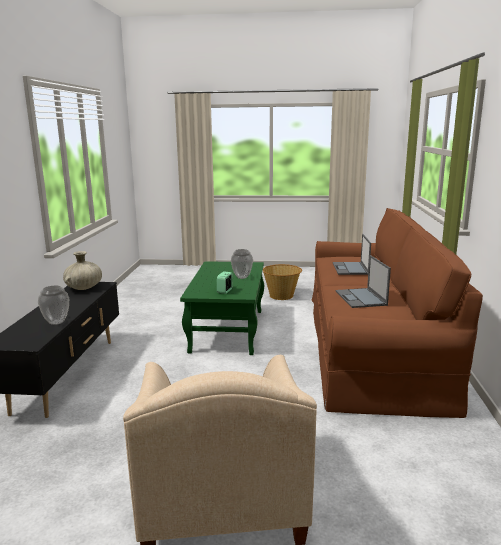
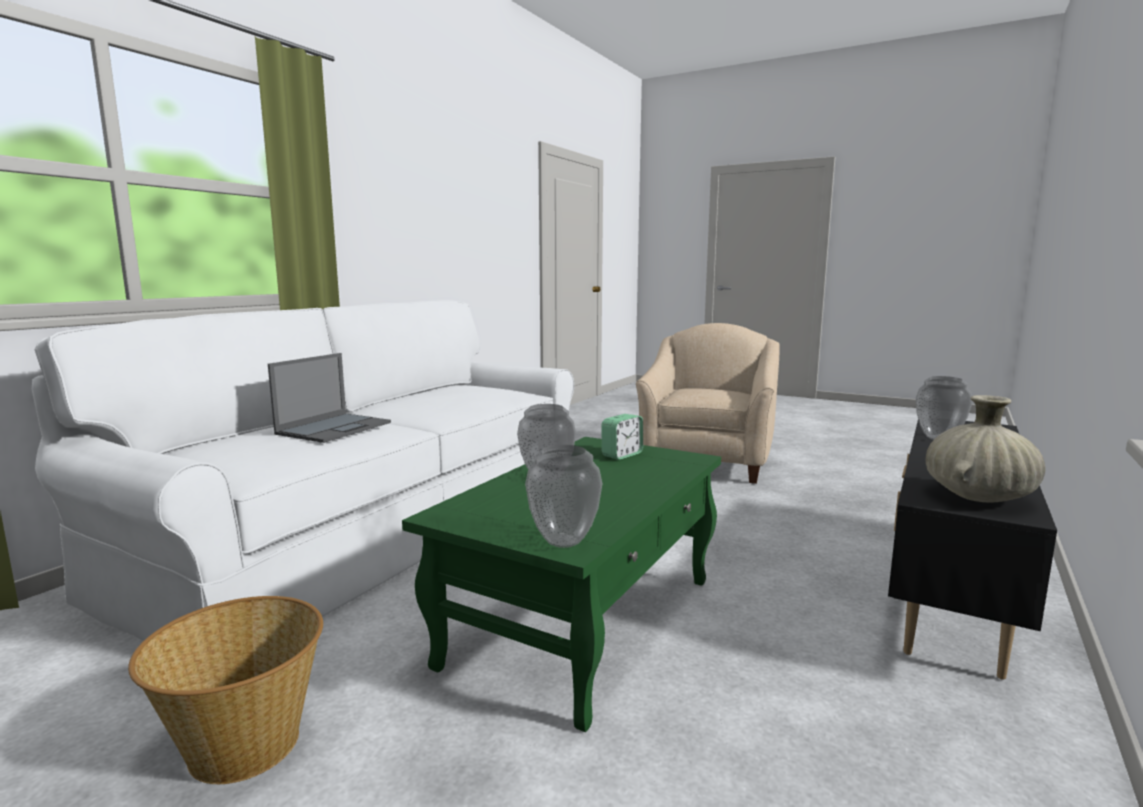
camera: 155 degrees left, 5 degrees down
(214, 264) = (562, 542): none -> vase
(361, 298) = (459, 396): laptop -> none
(369, 344) = (377, 528): brown sofa -> white sofa

